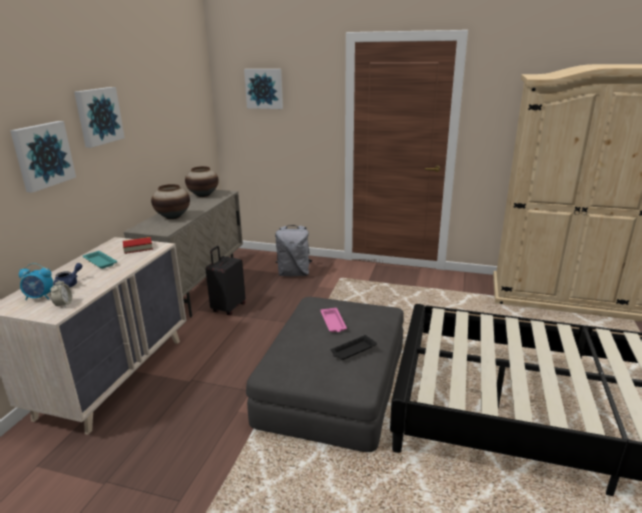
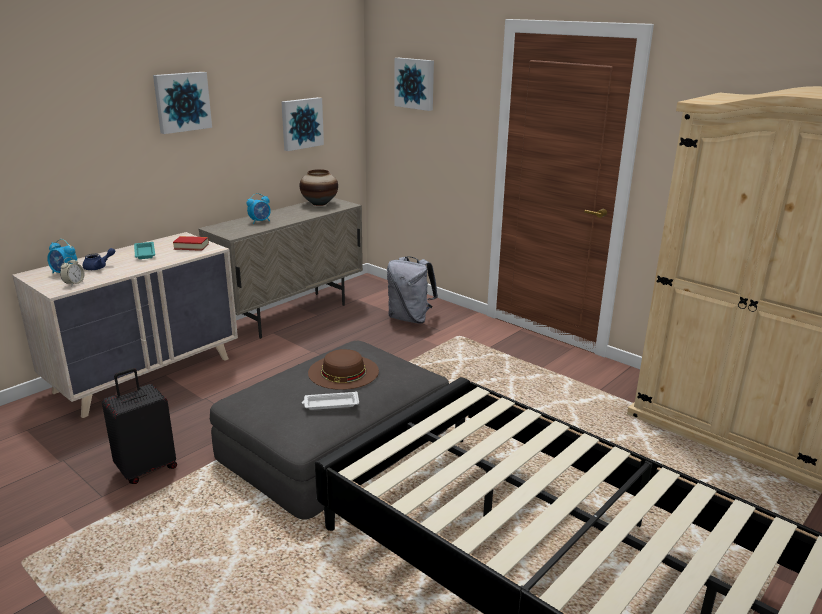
camera: 25 degrees right, 0 degrees up
(42, 155) = (105, 136): picture -> picture (301, 123)
(173, 217) = (260, 221): vase -> alarm clock
(228, 308) = (304, 338): black suitcase -> black suitcase (146, 468)
(333, 323) = (343, 372): pink tray -> brown hat
(352, 350) = (330, 404): black tray -> white tray

